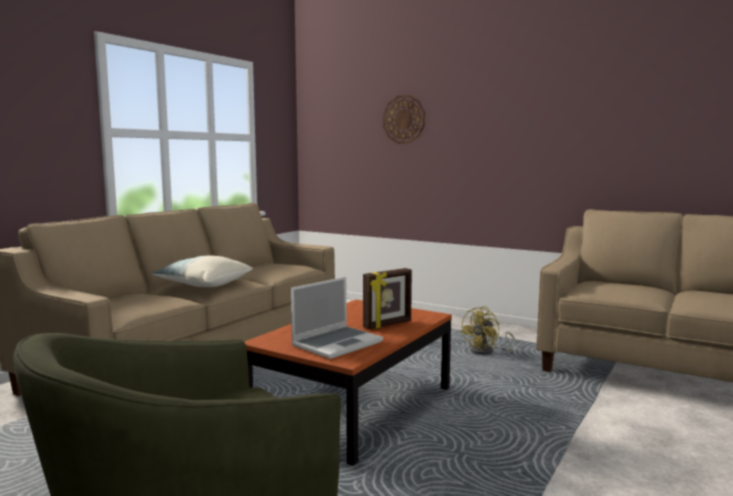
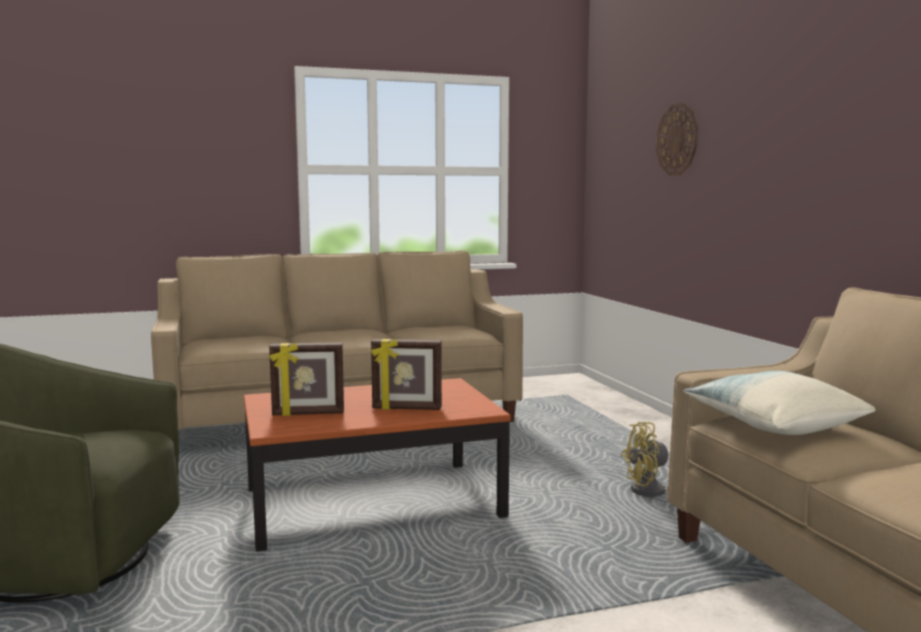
camera: 40 degrees right, 0 degrees up
(204, 284) = (330, 335): pillow -> pillow (773, 424)
(337, 343) = (308, 414): laptop -> picture frame

